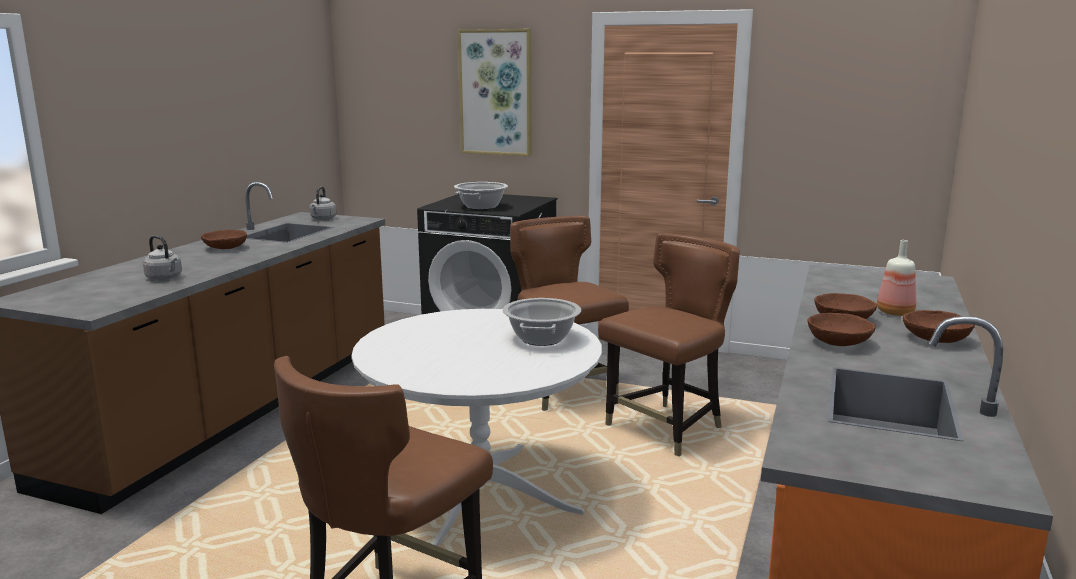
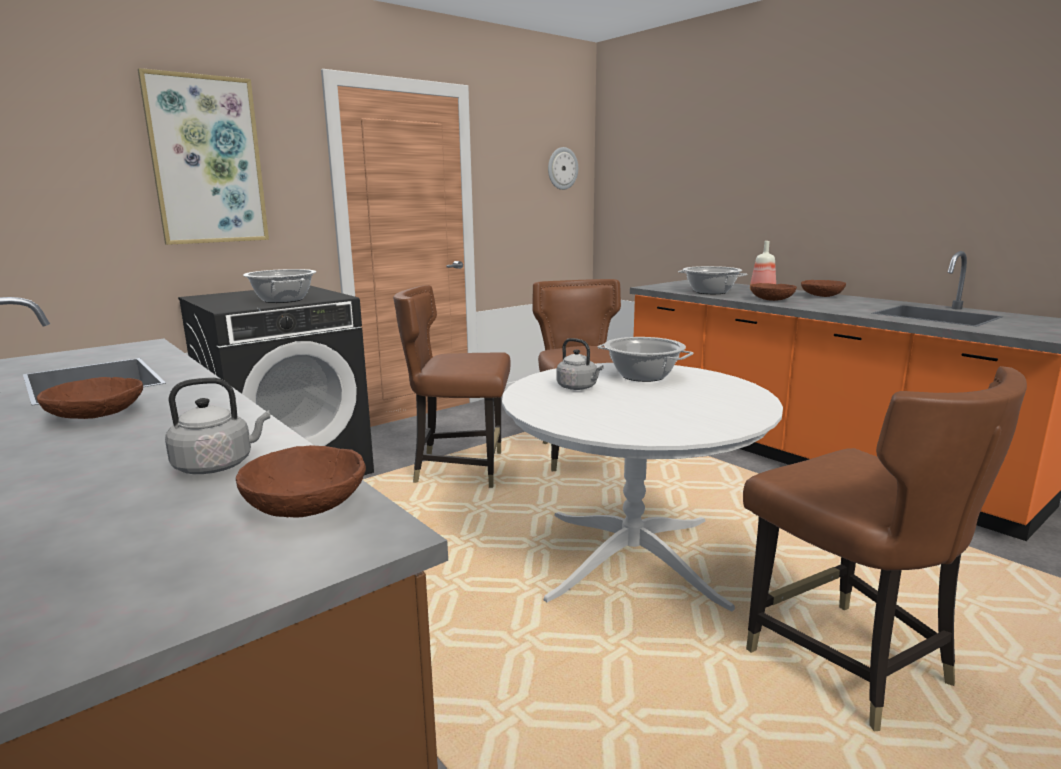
camera: 60 degrees left, 0 degrees up
(323, 219) = (66, 358): grey kettle -> grey kettle (578, 387)
(839, 342) = (820, 306): brown bowl -> brown bowl (306, 505)
(846, 293) = (710, 292): none -> cooking pot
(895, 99) = (562, 168): none -> wall clock

